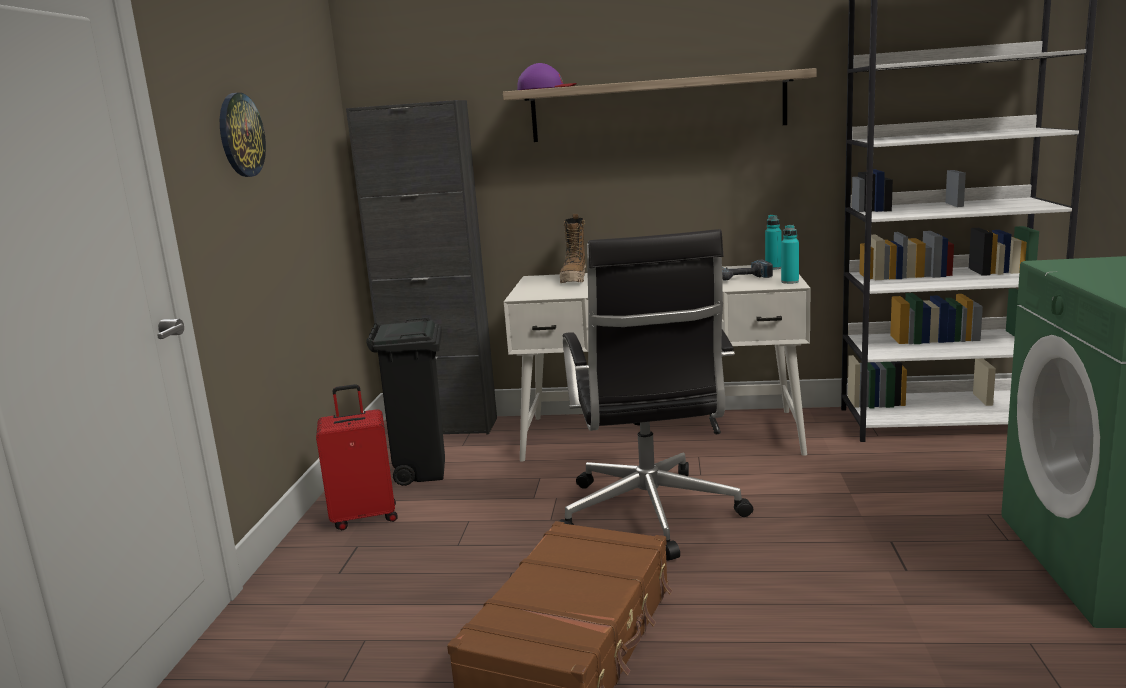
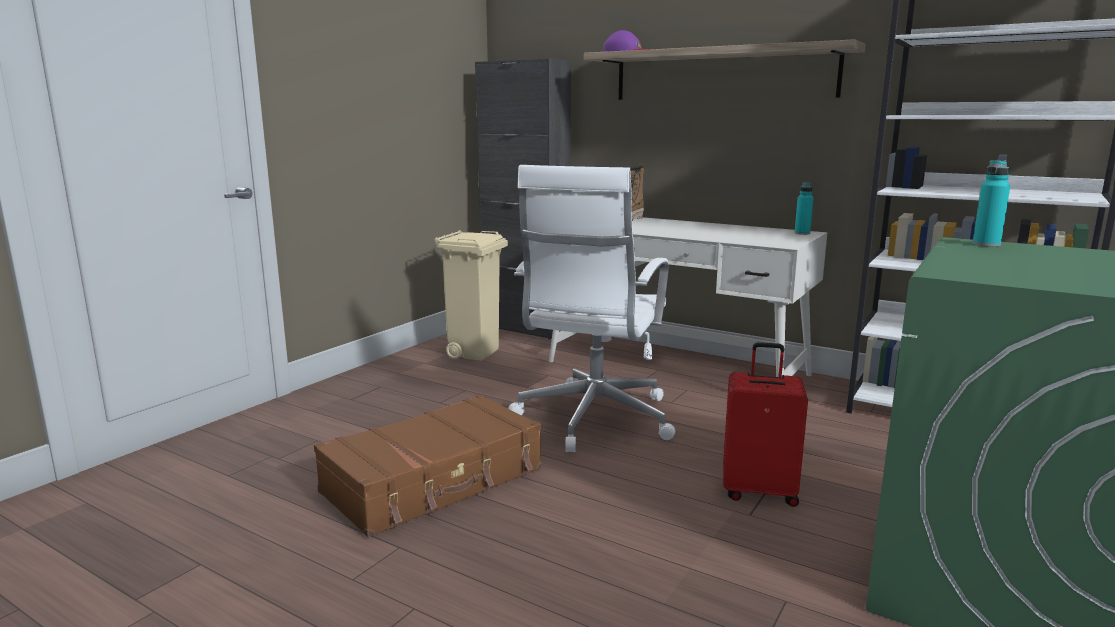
camera: 25 degrees right, 0 degrees up
(240, 135) = (352, 70): wall clock -> none
(365, 517) = (406, 371): red suitcase -> red suitcase (759, 491)
(422, 472) = (475, 353): black trash can -> beige trash can
(650, 516) = (593, 420): black office chair -> white office chair
(739, 276) = (758, 234): power drill -> none
(790, 282) = (790, 243): turquoise bottle -> turquoise bottle (986, 244)

